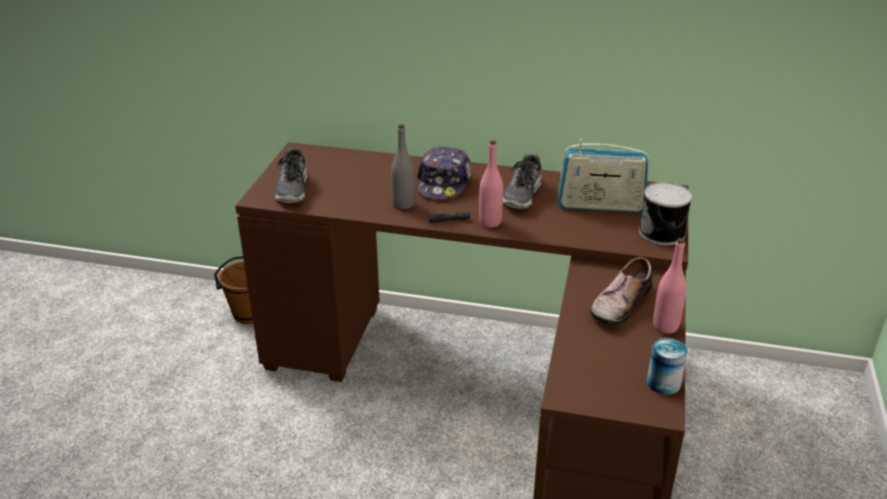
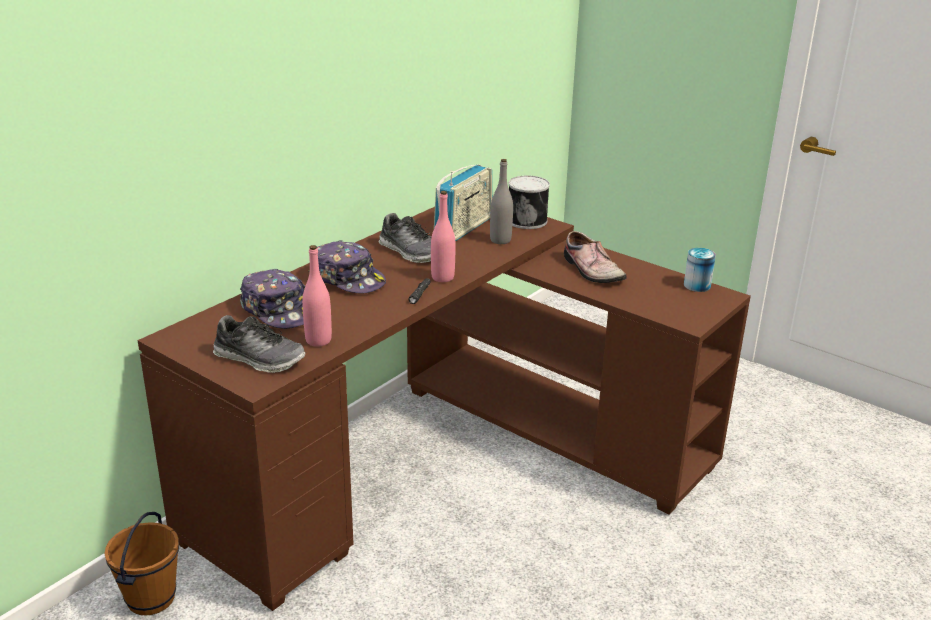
camera: 65 degrees left, 5 degrees down
(367, 173) = (278, 311): none -> cap
(403, 204) = (365, 307): grey bottle -> grey bottle (500, 240)
(665, 326) = (632, 264): pink bottle -> pink bottle (318, 340)

